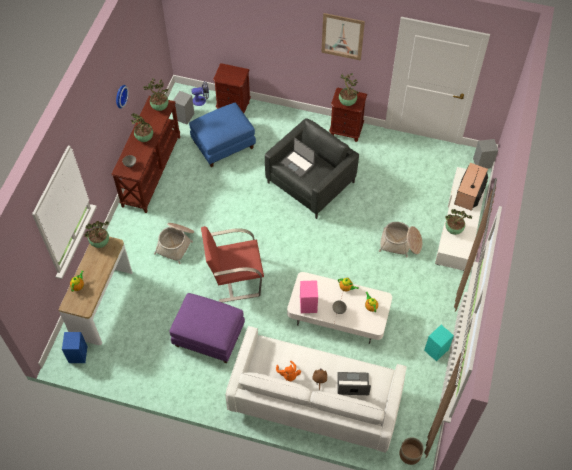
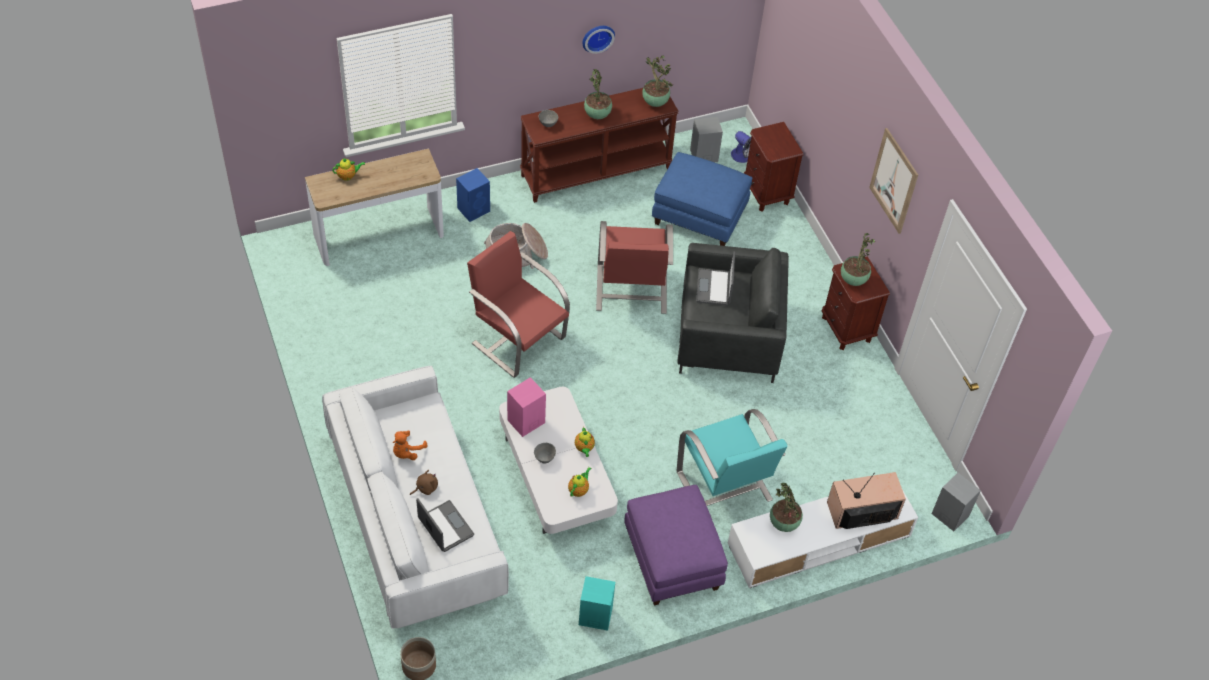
camera: 50 degrees right, 5 degrees down
(78, 354) = (298, 253): blue speaker -> blue speaker (474, 209)
(101, 242) = (420, 161): potted plant -> none
(209, 336) = (418, 360): purple ottoman -> purple ottoman (673, 560)
(245, 205) = (631, 290): none -> red armchair
(400, 244) = (724, 487): basket -> turquoise armchair

